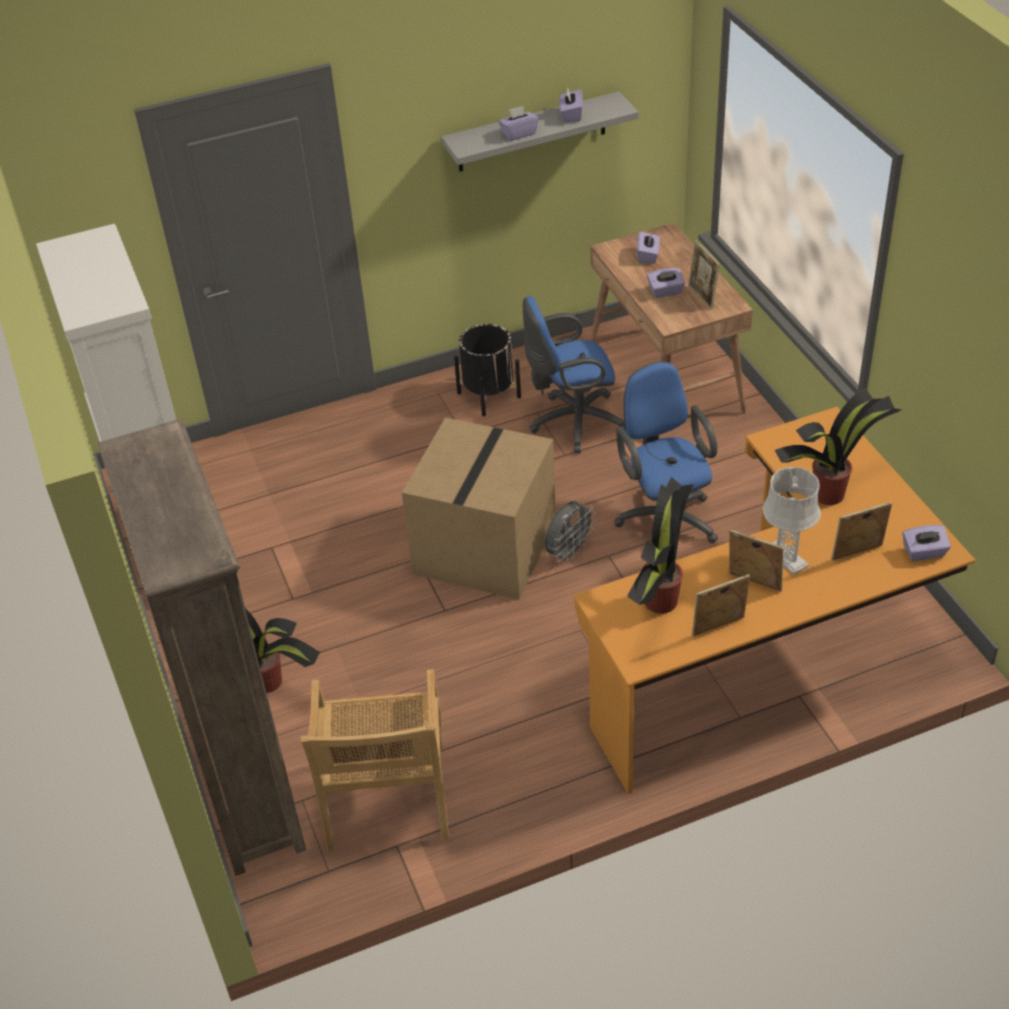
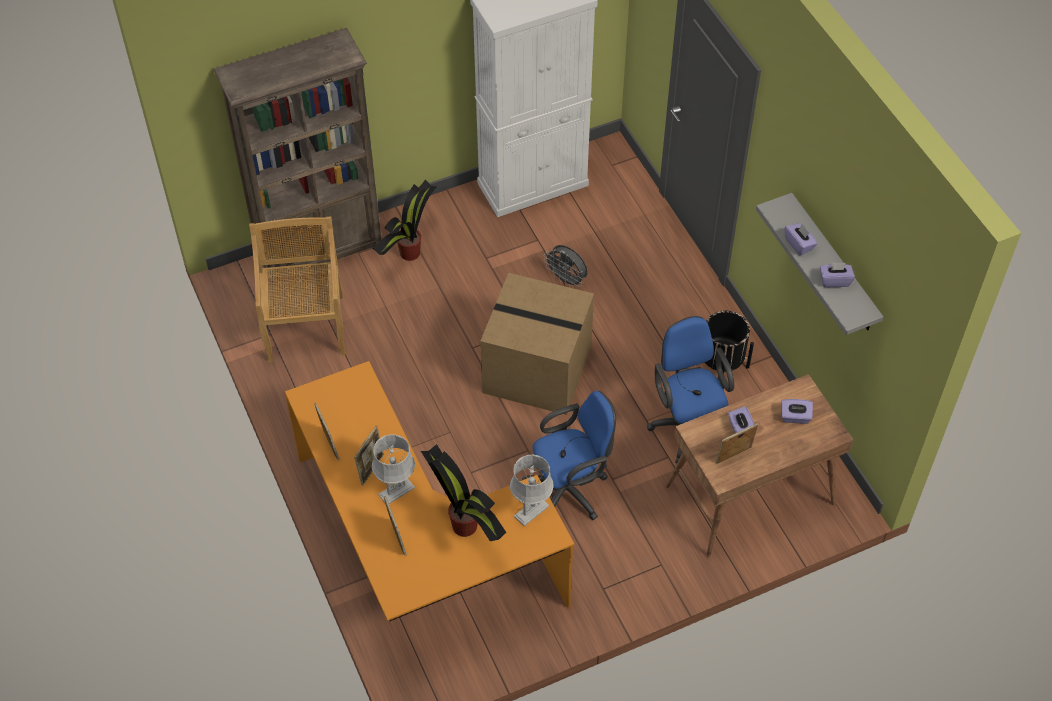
camera: 85 degrees right, 10 degrees up
(387, 801) = (305, 326): beige chair -> beige chair turned 90 degrees clockwise
(568, 553) = (531, 423): grey fan -> grey fan (567, 280)
(660, 602) = (356, 411): potted plant -> none
(798, 439) = (531, 511): none -> grey table lamp
(924, 552) = (396, 584): purple tissue box -> none

